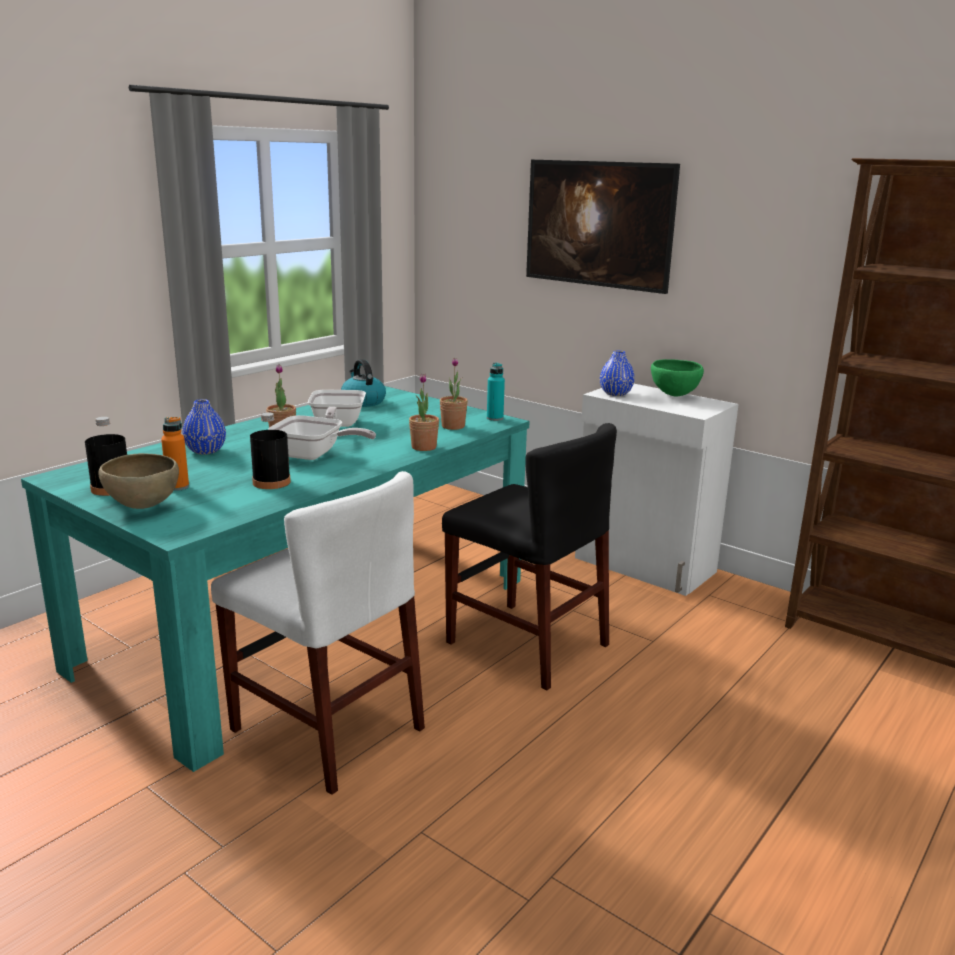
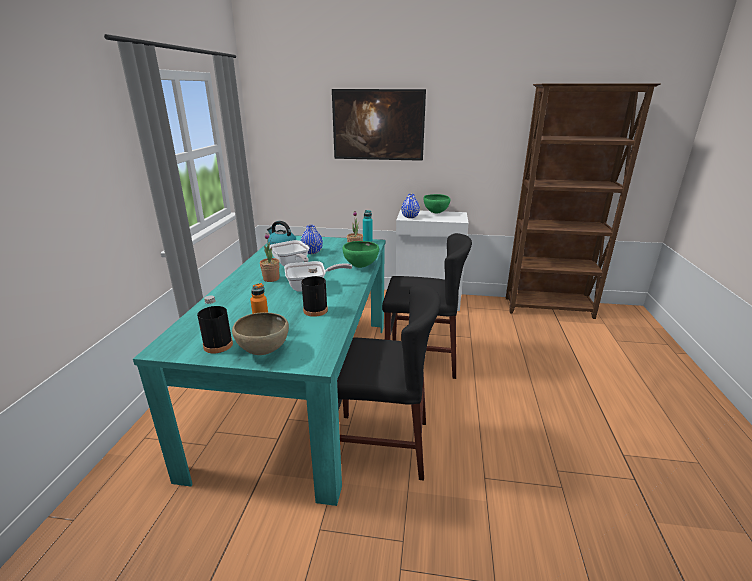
camera: 30 degrees left, 5 degrees up
(206, 451) = (239, 301): blue vase -> blue vase (312, 252)
(327, 729) = (380, 444): white chair -> black chair
(424, 447) = (361, 266): potted plant -> green bowl

